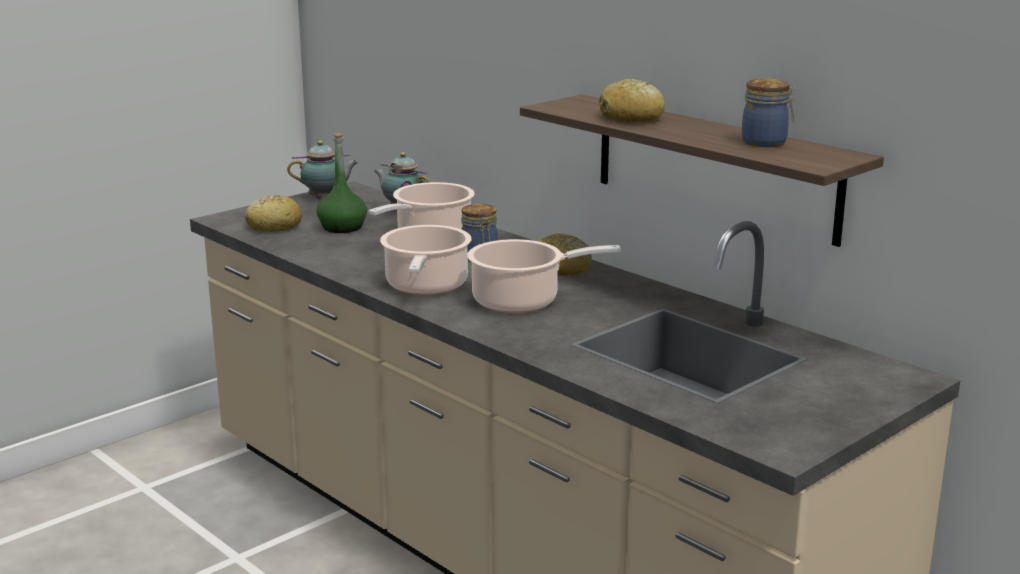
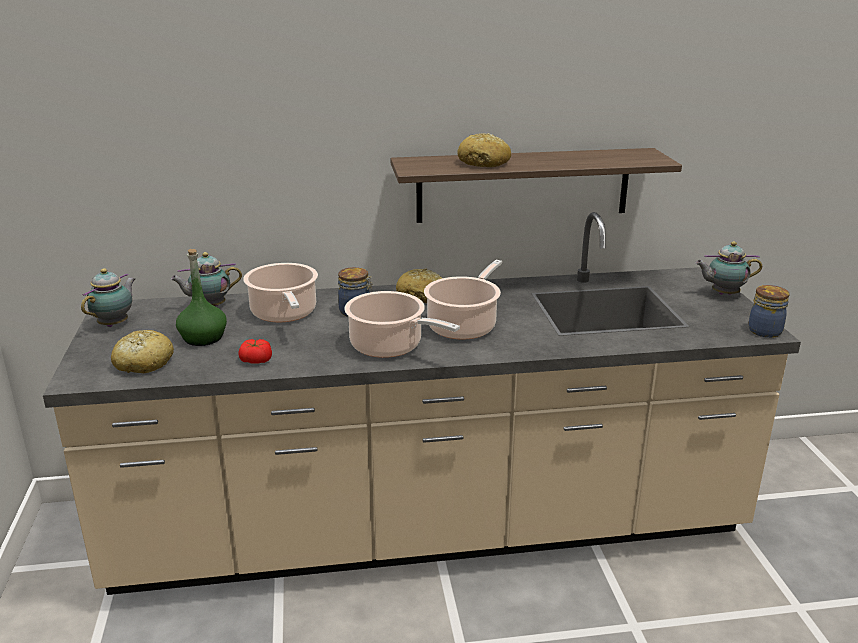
camera: 55 degrees left, 5 degrees up
(328, 253) = (256, 360): none -> tomato
(766, 143) = (595, 156): jar -> jar (765, 331)
(869, 404) = (722, 294): none -> teapot

